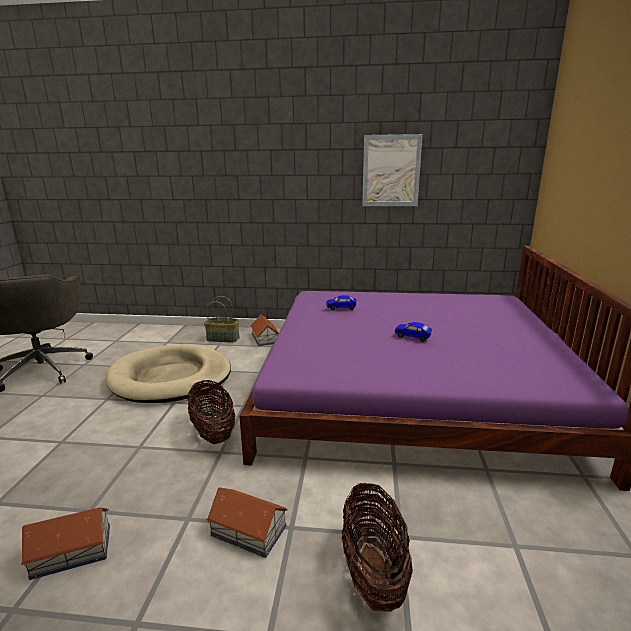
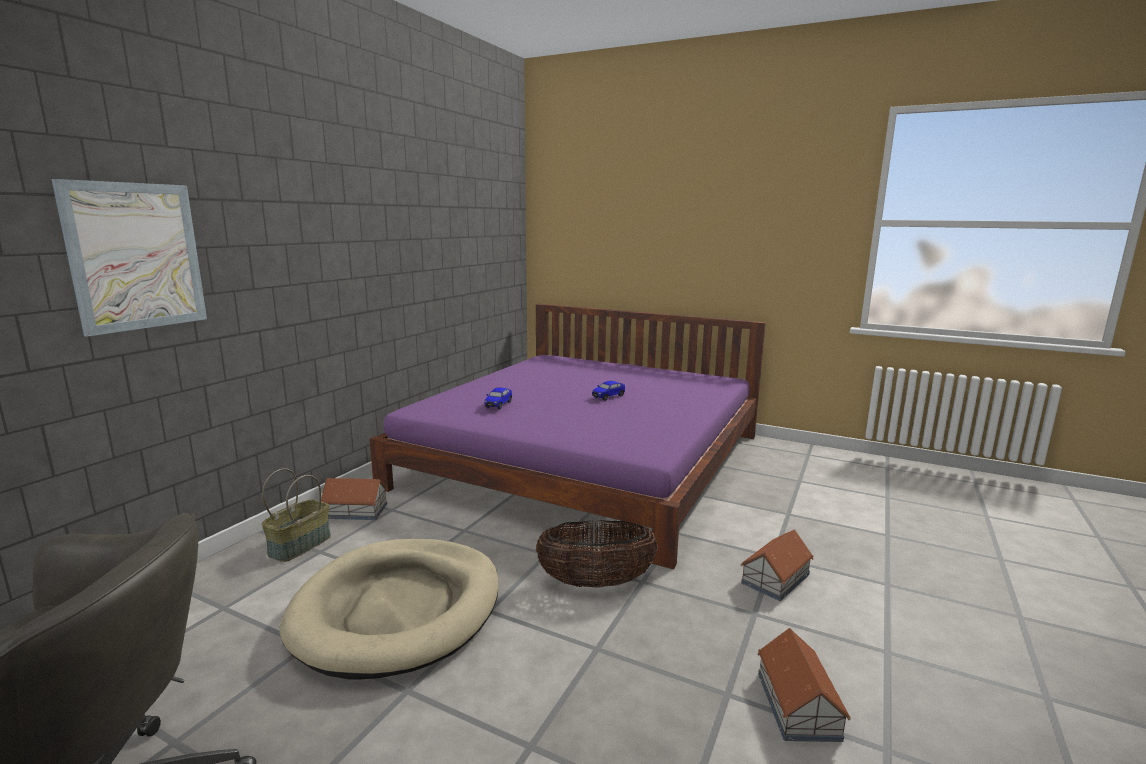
camera: 70 degrees left, 5 degrees down
(373, 571) = (822, 531): basket -> none
(391, 171) = (433, 234): picture -> picture (136, 256)

